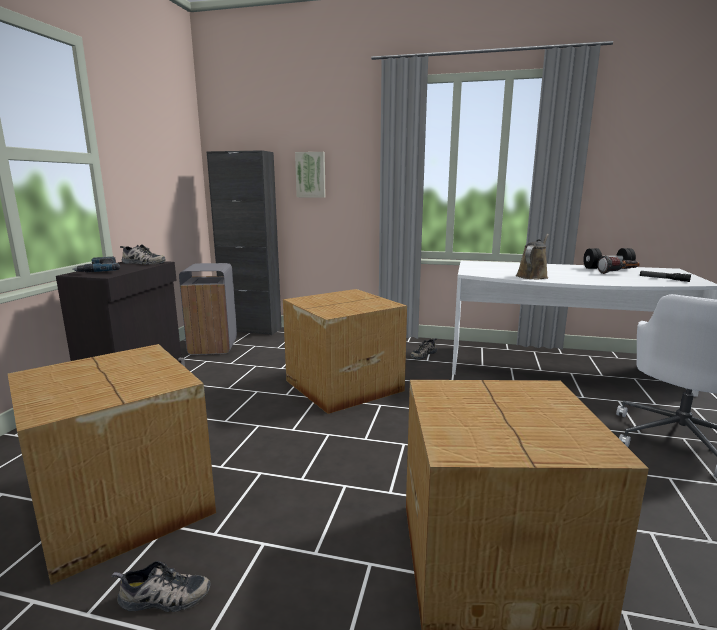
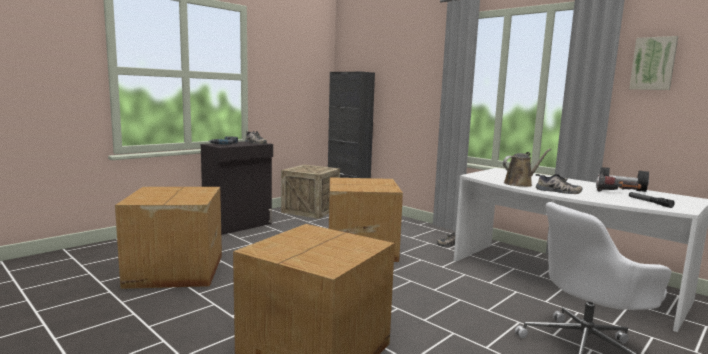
camera: 30 degrees right, 5 degrees down
(163, 599) = (151, 307): shoe -> shoe (557, 191)
(214, 346) = (310, 210): grey trash can -> crate
(311, 175) = (398, 90): picture -> picture (653, 63)

